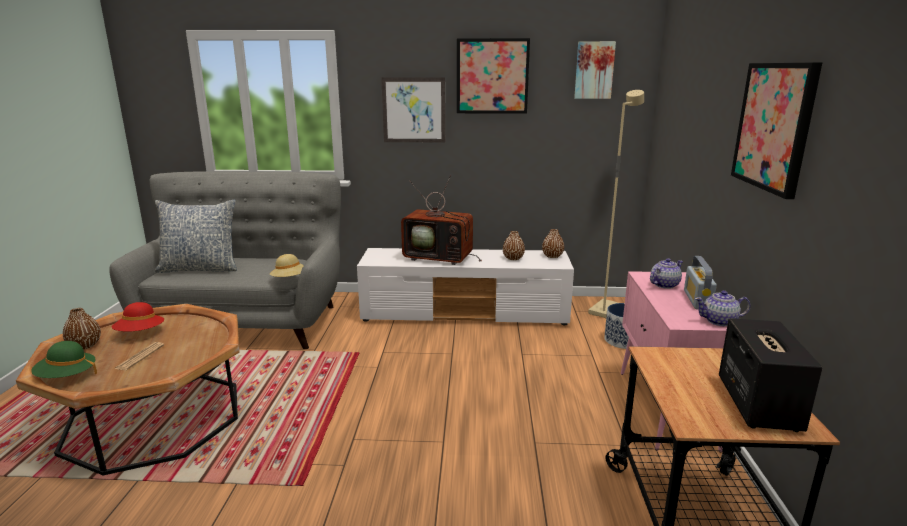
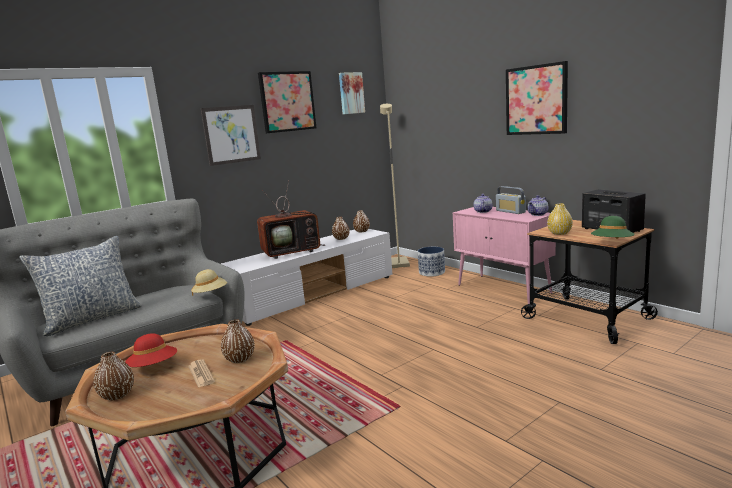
camera: 40 degrees left, 5 degrees down
(67, 376) = (165, 410): green hat -> green hat (612, 243)
(179, 357) = (240, 359): none -> brown vase
(665, 369) = (559, 233): none -> yellow vase

